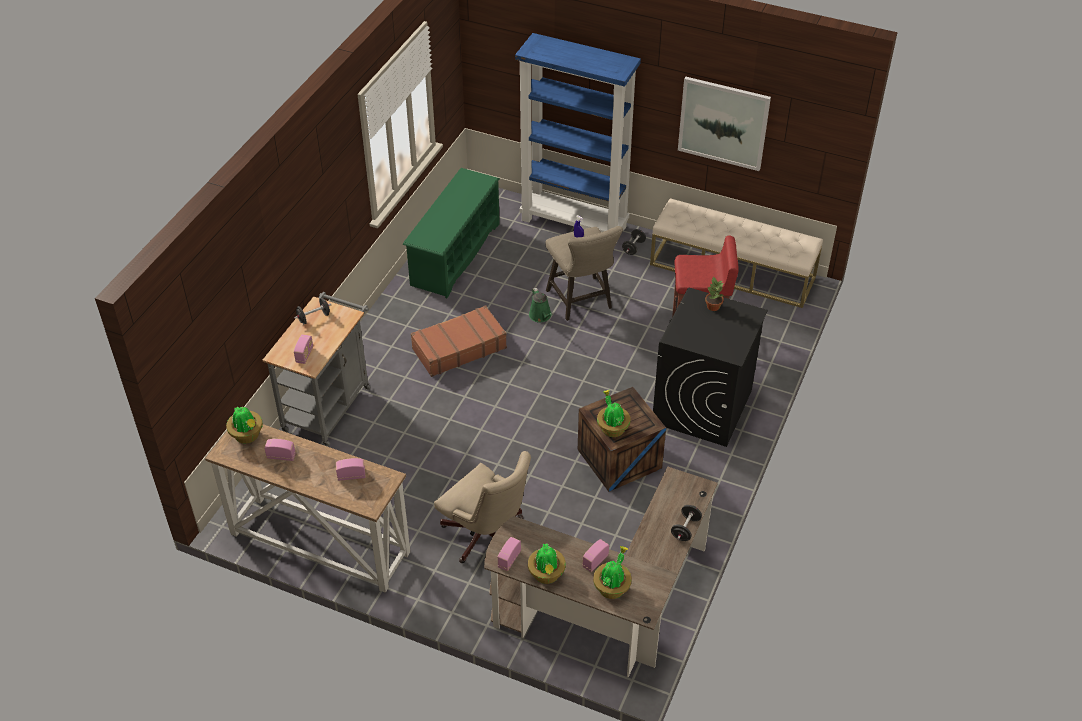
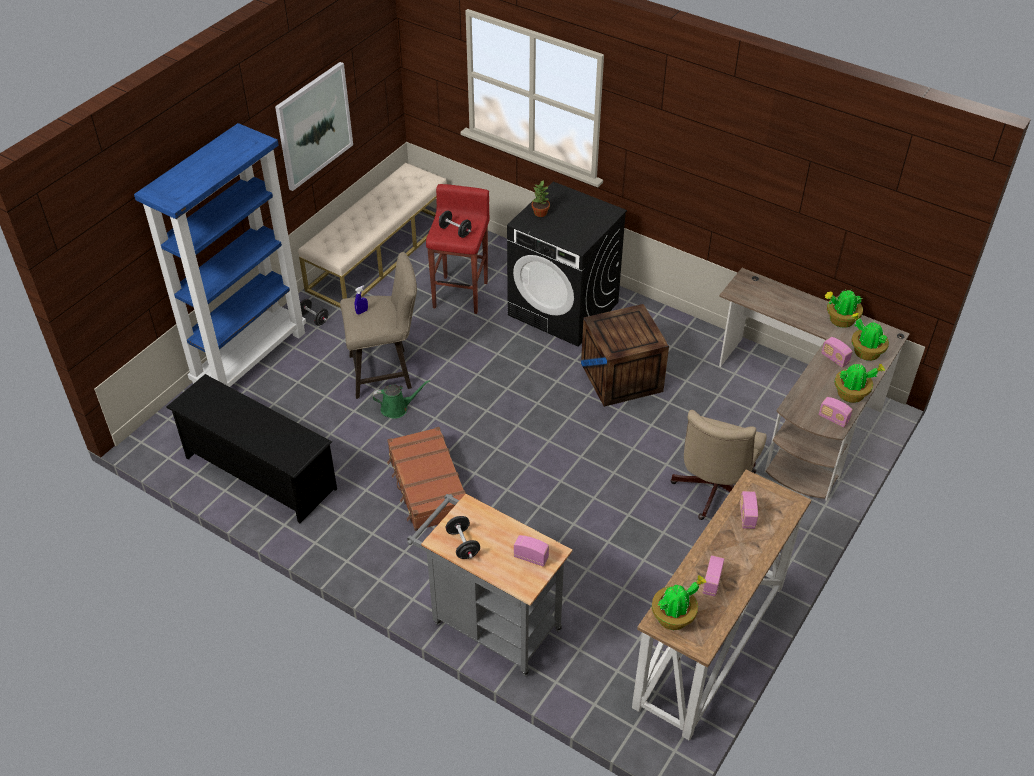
camera: 80 degrees left, 0 degrees up
(455, 254) = (259, 473): green shoe rack -> black shoe rack
(487, 537) = (713, 492): beige office chair -> beige office chair turned 150 degrees clockwise
(612, 428) = (638, 340): potted plant -> potted plant (840, 320)
(685, 529) = (796, 295): black dumbbell -> black dumbbell (455, 231)

